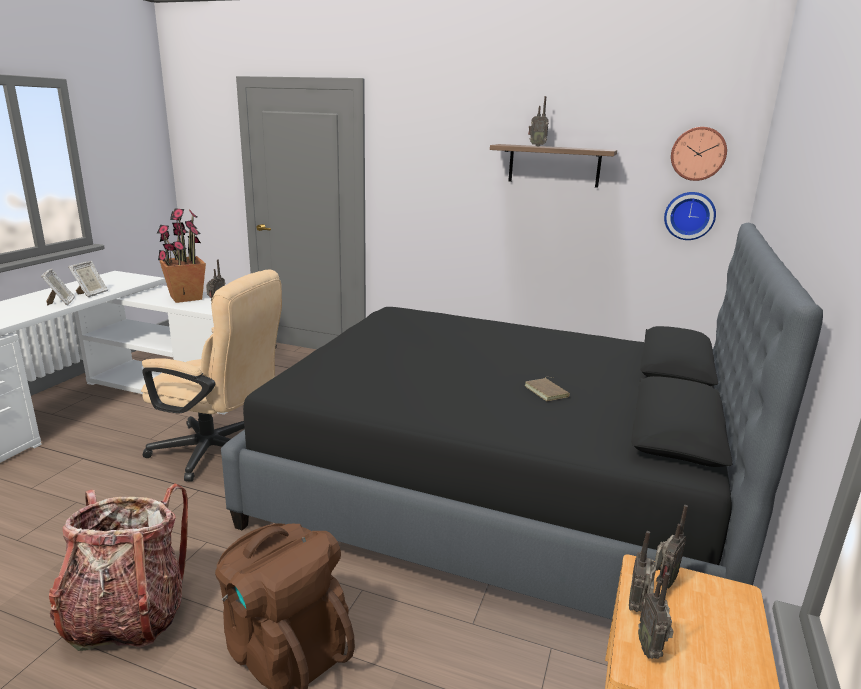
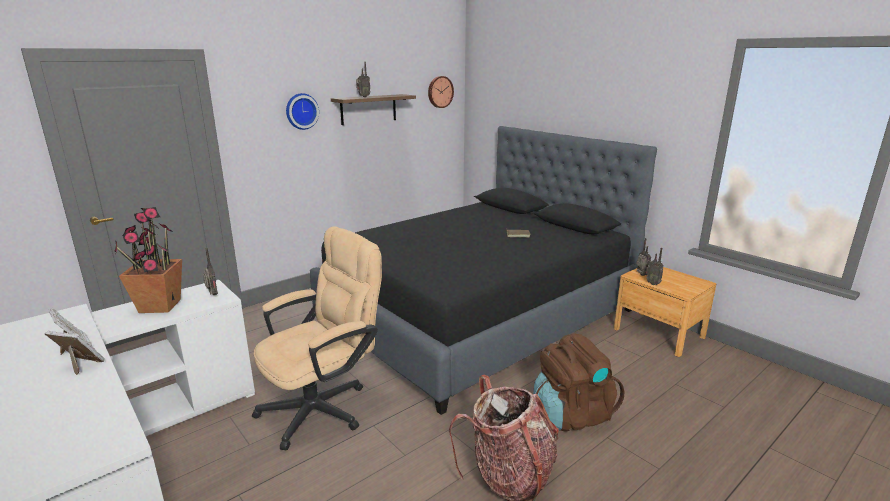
camera: 60 degrees left, 0 degrees up
(651, 649) = (676, 289): radio -> none
(689, 215) = (441, 128): wall clock -> wall clock (301, 111)

